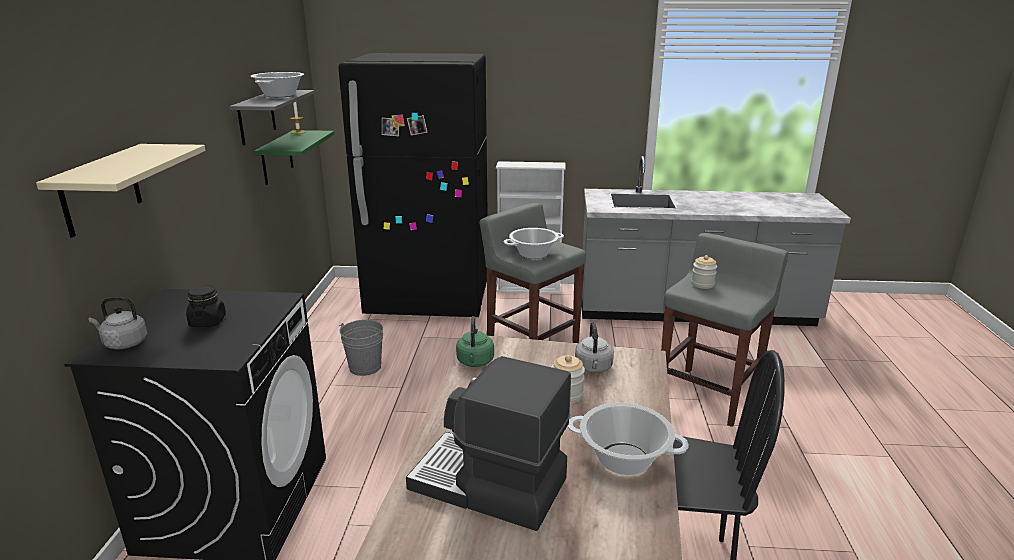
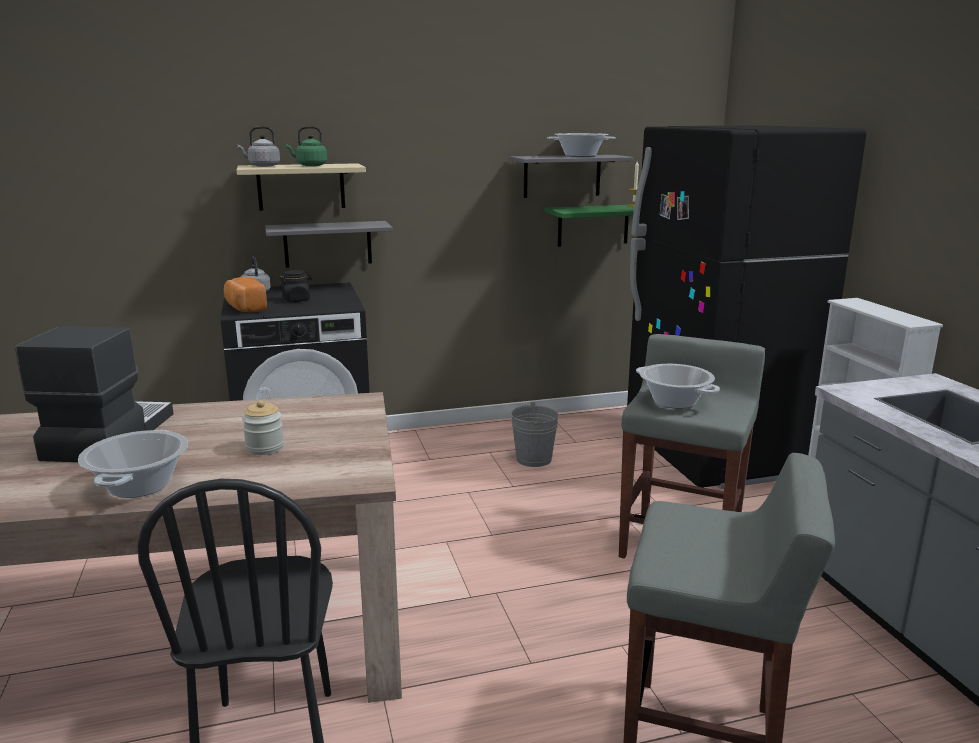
camera: 70 degrees right, 5 degrees down
(136, 252) = (327, 244): none -> grey shelf
(203, 353) = (245, 308): none -> bread
(475, 362) = (320, 403): green kettle -> green kettle (310, 165)
(593, 368) = (327, 454): grey kettle -> grey kettle (262, 166)
(702, 284) = (713, 525): jar -> none

